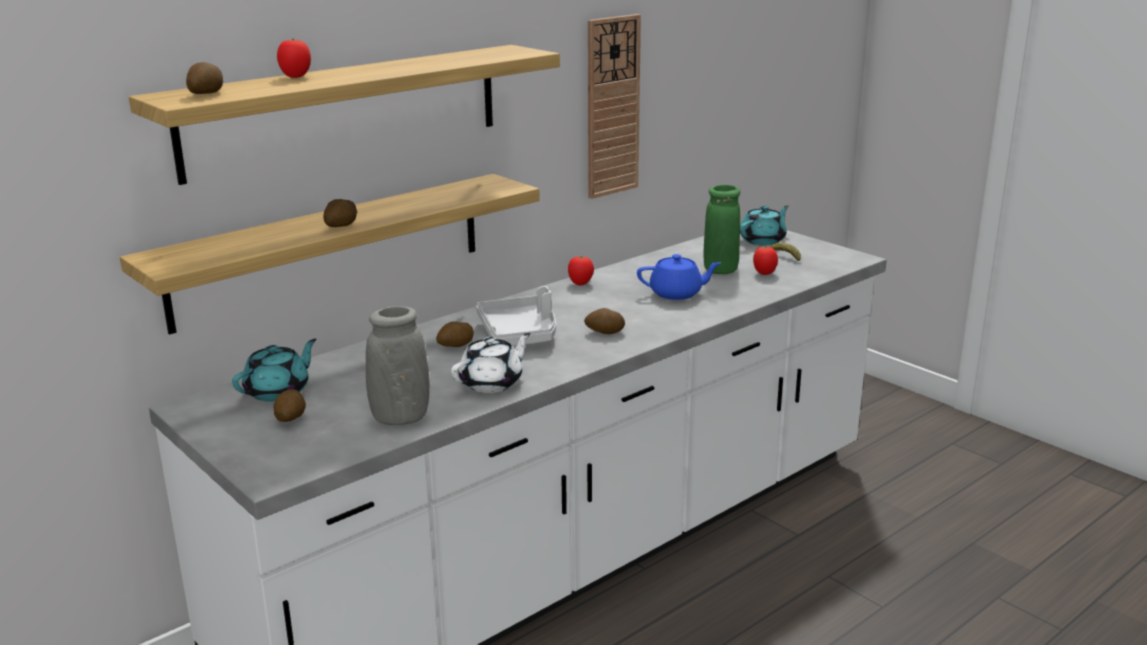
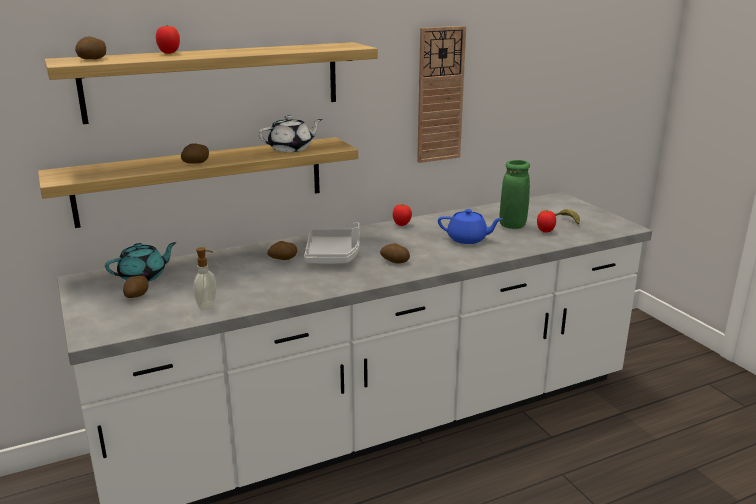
camera: 15 degrees right, 0 degrees up
(400, 418) = (208, 306): grey vase -> soap dispenser
(492, 383) = (288, 289): white teapot -> white teapot (291, 149)
(763, 240) = (560, 207): turquoise teapot -> none

